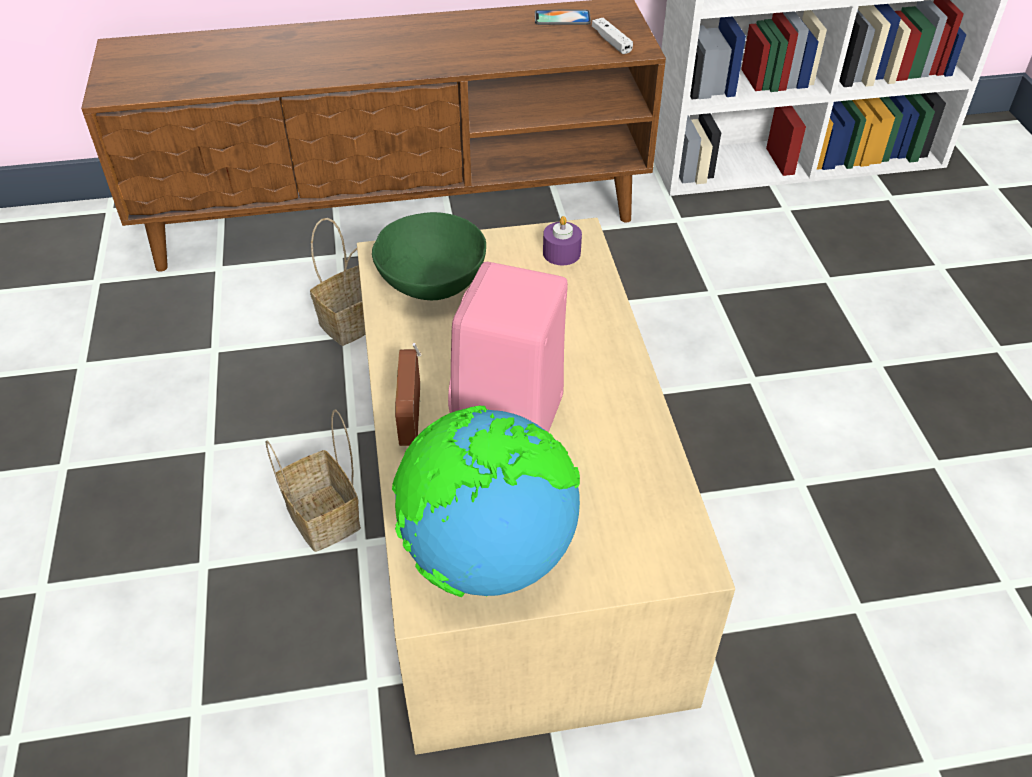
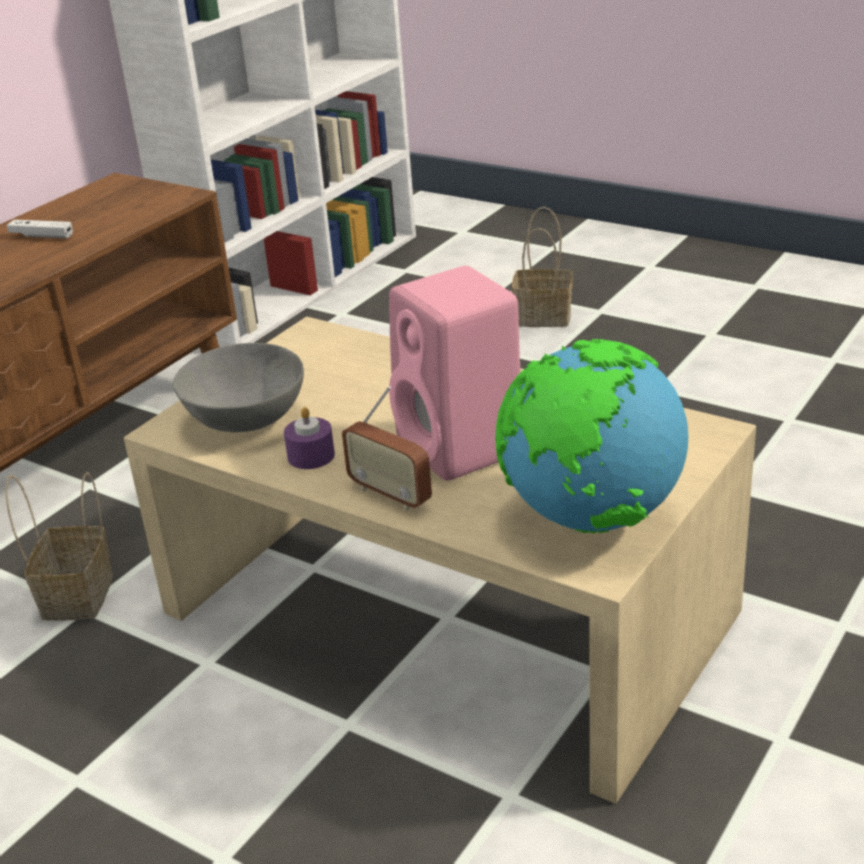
camera: 45 degrees left, 15 degrees down
(326, 518) = (287, 734): basket -> basket (545, 316)
(432, 283) = (246, 419): green bowl -> grey bowl
(561, 253) = (319, 347): purple candle -> purple candle (311, 456)
(562, 18) = (77, 206): phone -> none
(611, 42) = (151, 201): white game controller -> white game controller (41, 236)

